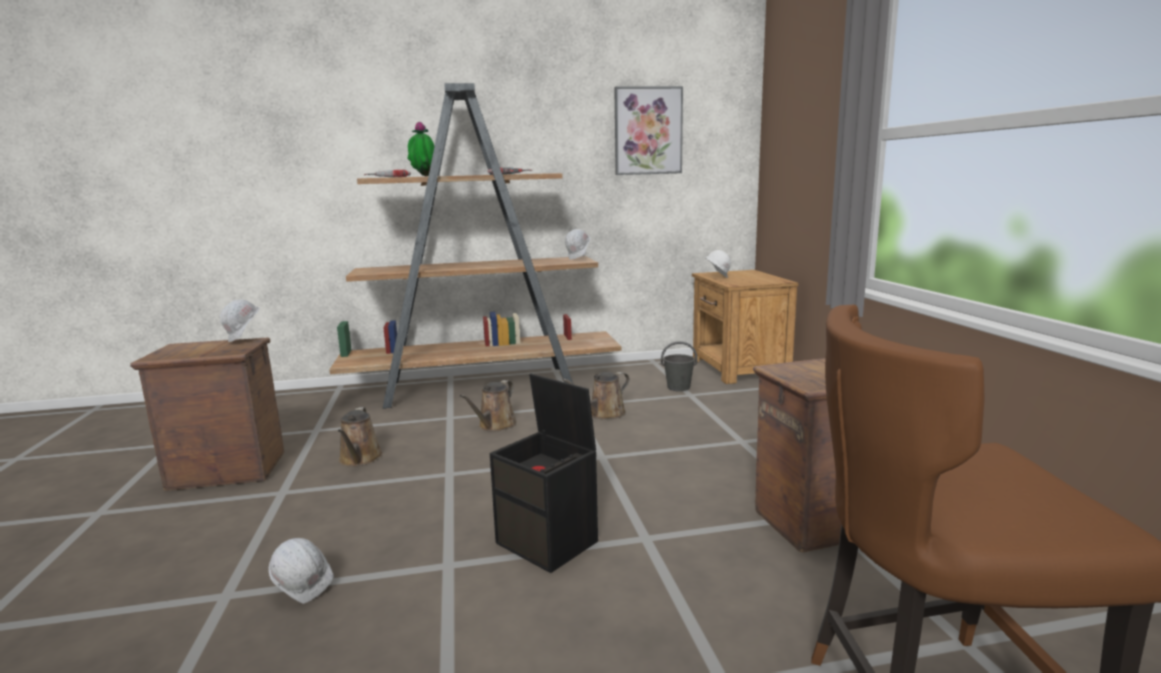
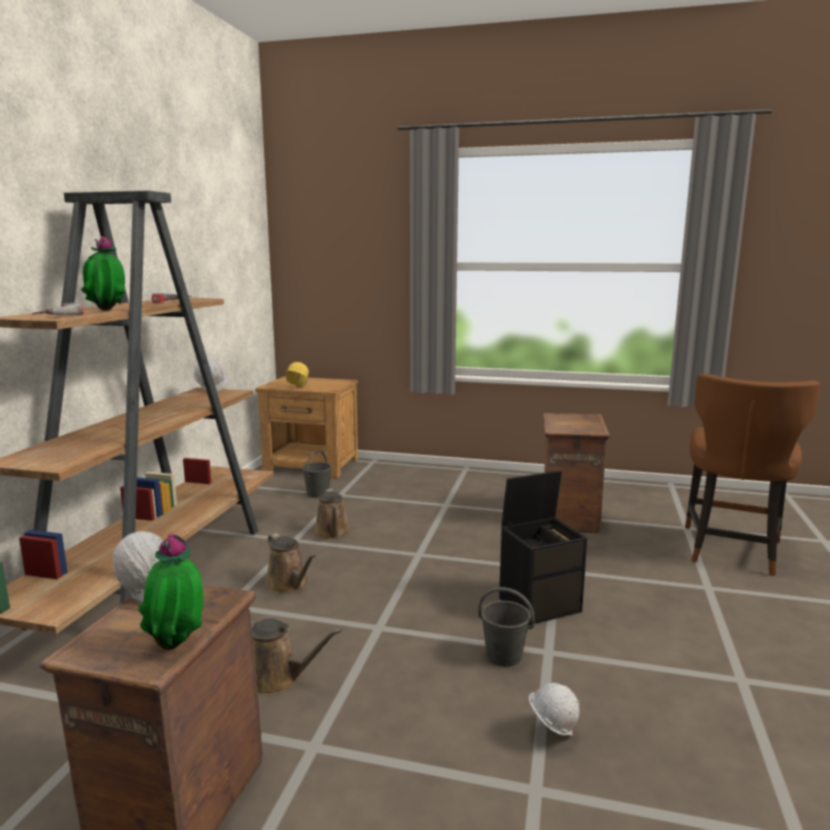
camera: 65 degrees left, 0 degrees up
(173, 356) = (178, 646): none -> potted plant
(429, 541) = (504, 656): none -> grey bucket
(648, 131) = (212, 248): picture -> none
(716, 278) = (296, 388): white hard hat -> yellow hard hat

